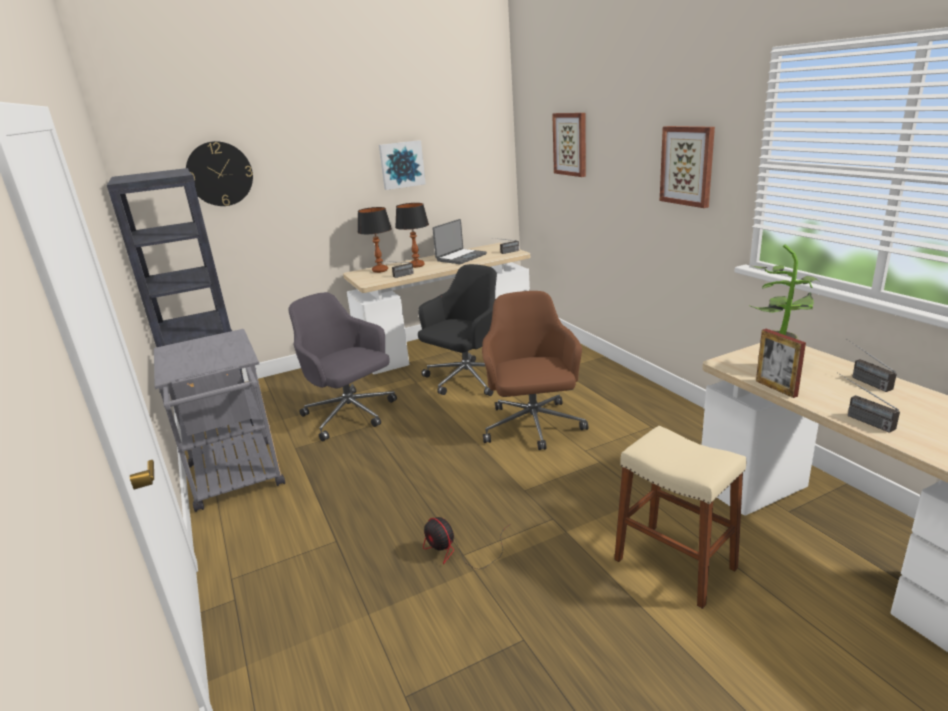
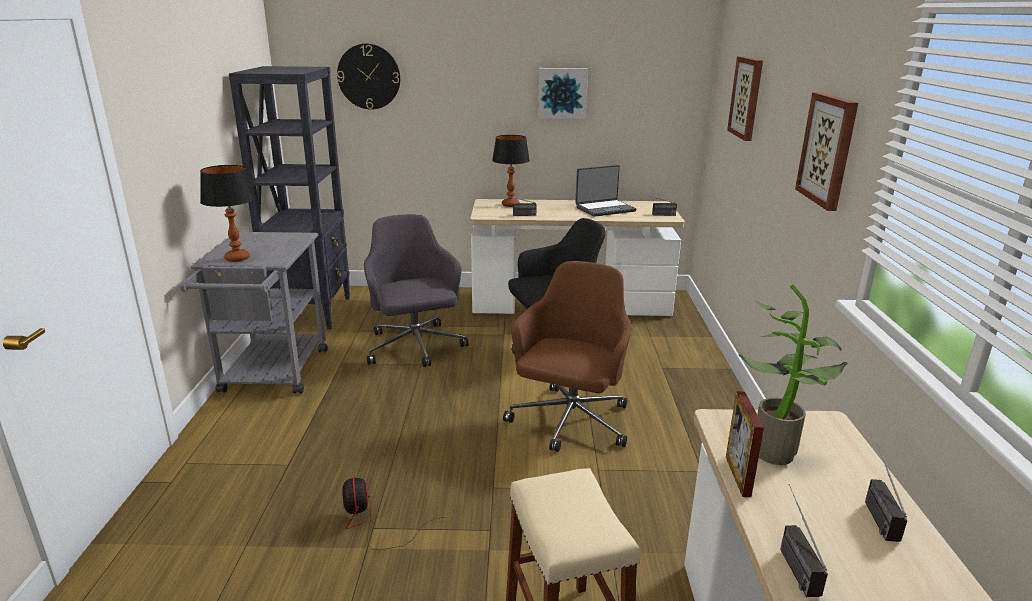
camera: 25 degrees right, 0 degrees up
(417, 265) = (550, 207): table lamp -> table lamp (237, 258)

